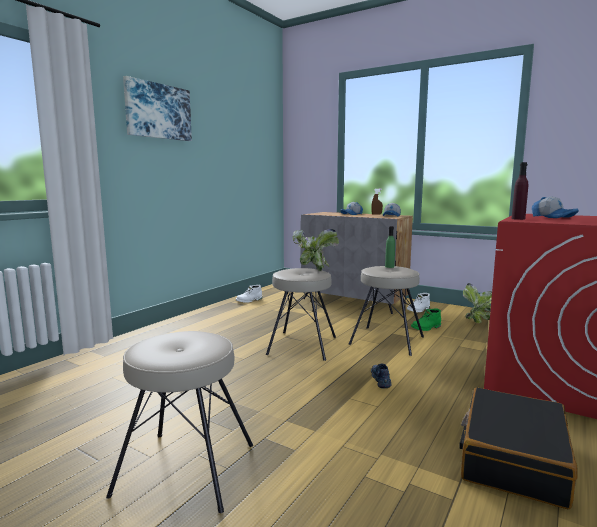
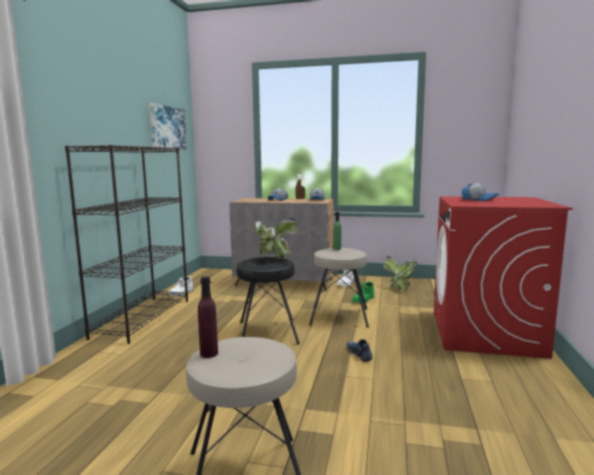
camera: 20 degrees left, 0 degrees up
(158, 111) = (82, 97): picture -> picture (167, 128)
(202, 317) = (143, 318): none -> black bookcase
(301, 345) = (267, 333): beige stool -> black stool
(512, 458) = (498, 400): black suitcase -> none
(518, 219) = (460, 203): purple bottle -> purple bottle (209, 353)

